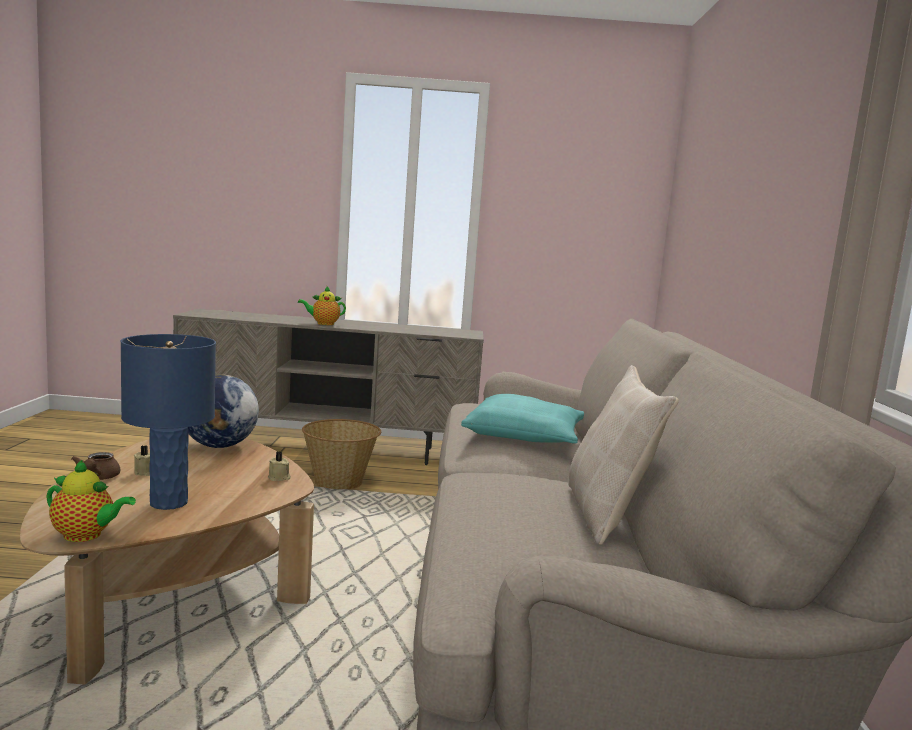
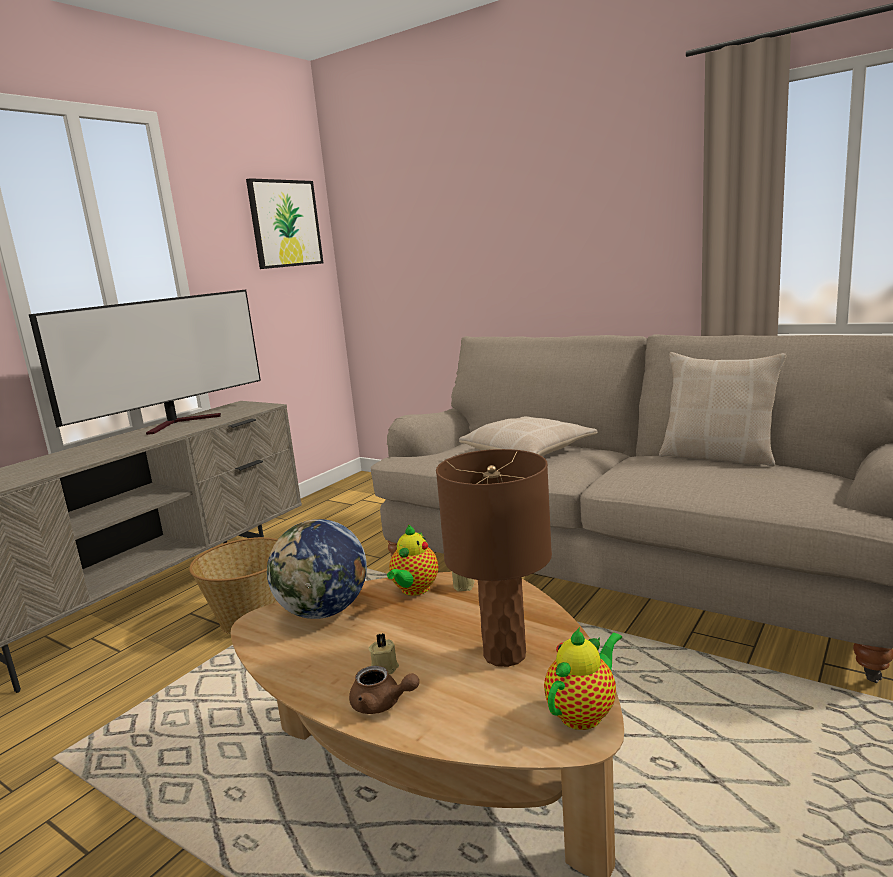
camera: 55 degrees left, 5 degrees up
(169, 503) = (505, 654): blue table lamp -> brown table lamp
(323, 324) = (103, 452): teapot -> teapot (414, 590)
(405, 327) = (181, 423): none -> television
(525, 435) = (528, 450): turquoise pillow -> beige pillow
(605, 186) = (285, 224): none -> picture

